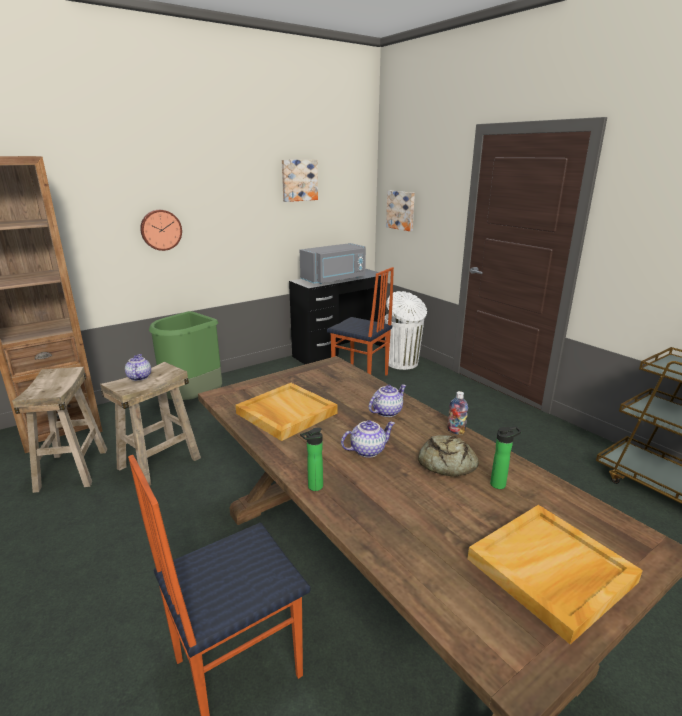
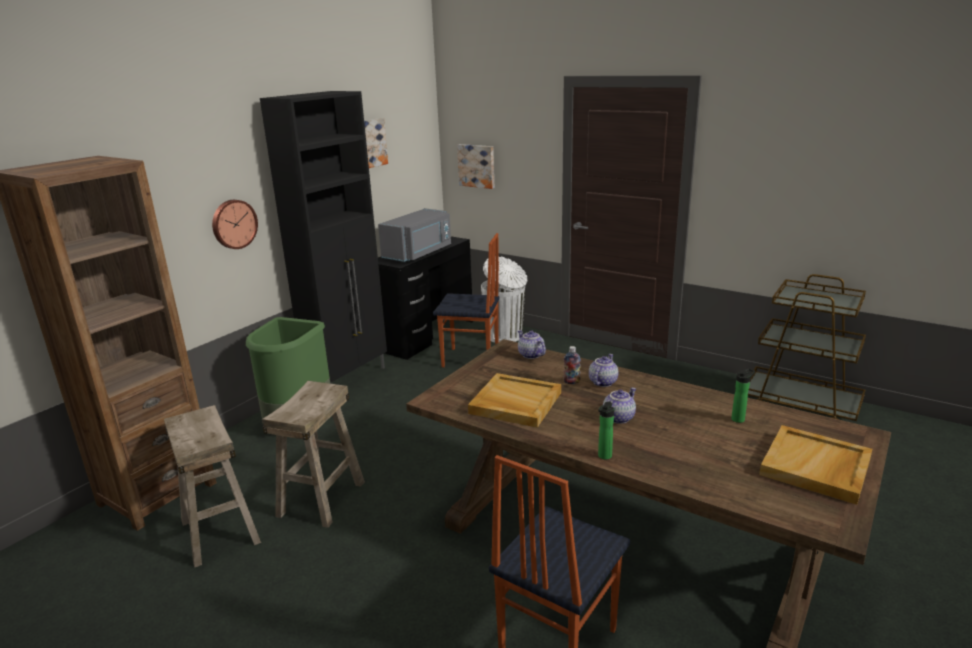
camera: 20 degrees left, 0 degrees up
(139, 377) = (297, 403): teapot -> teapot (530, 355)
(256, 373) = (349, 378): none -> black cabinet
(445, 463) = (687, 413): bread -> none
(456, 431) = (673, 386): bottle -> bottle (571, 382)

